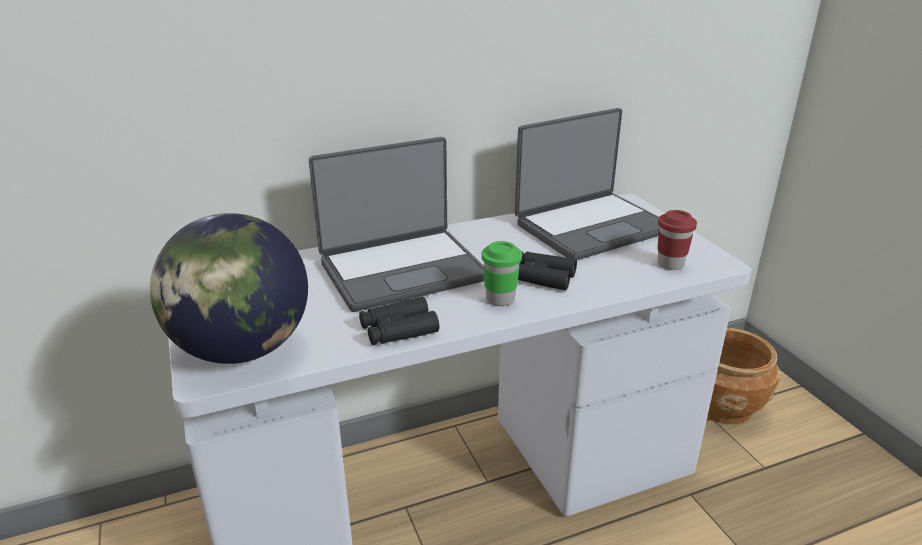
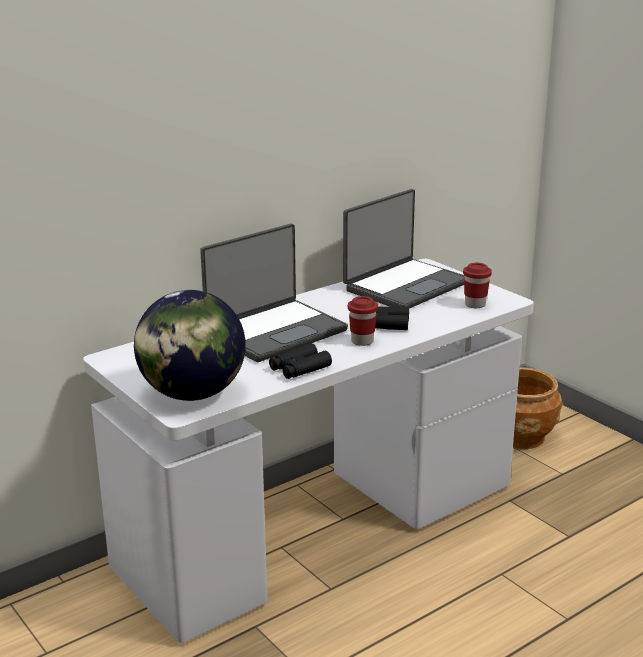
camera: 15 degrees left, 5 degrees down
(500, 299) = (362, 341): green cup -> red cup

